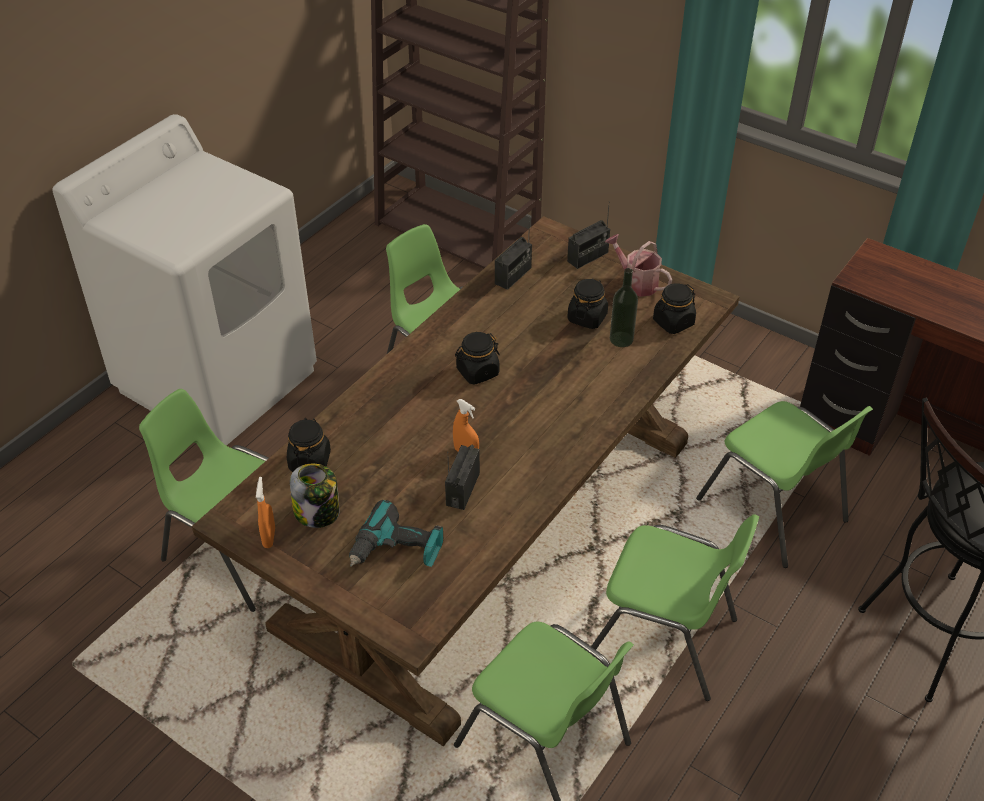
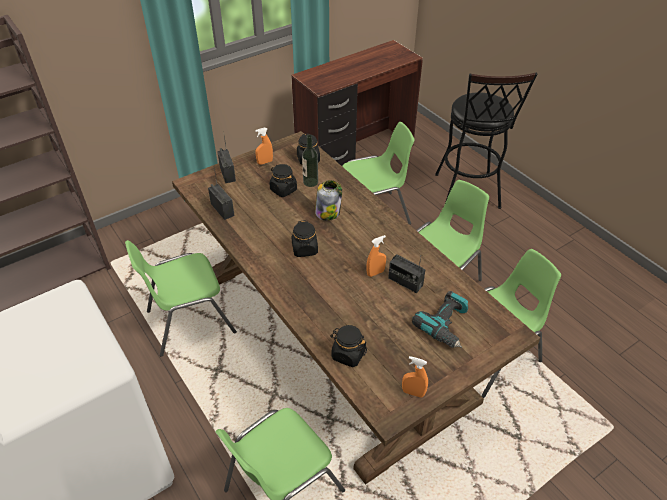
camera: 70 degrees left, 0 degrees up
(318, 512) = (399, 360): jar -> jar (328, 212)
(636, 282) = (265, 162): watering can -> orange spray bottle

